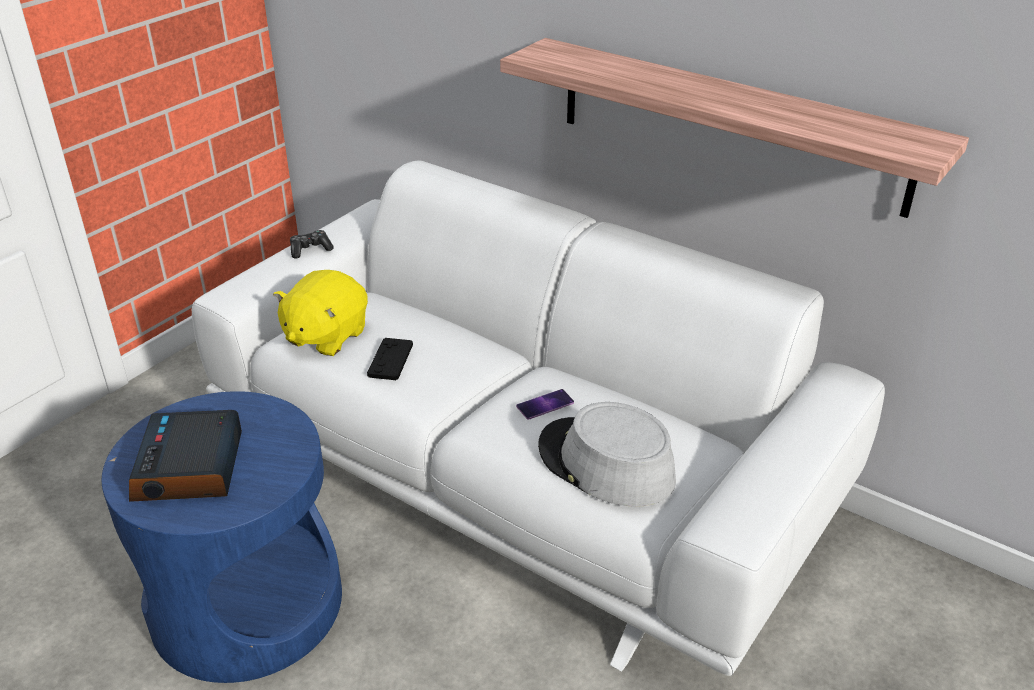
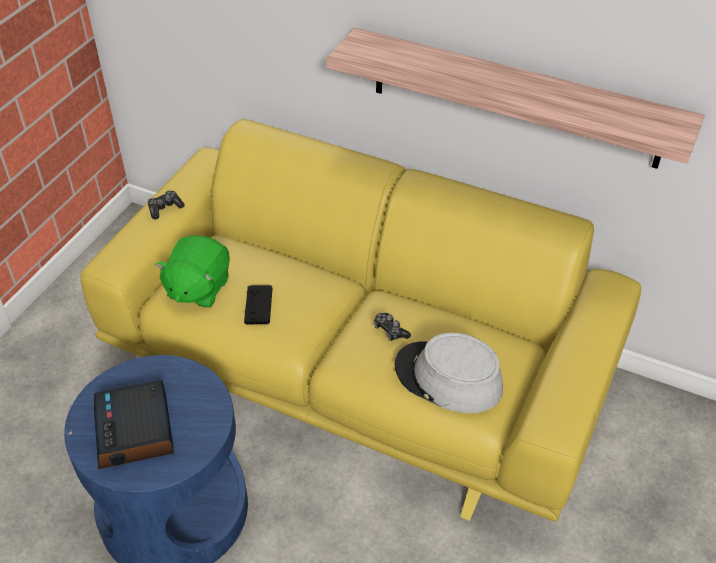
camera: 10 degrees left, 10 degrees up
(325, 336) = (198, 288): yellow plush toy -> green plush toy
(520, 479) = (360, 372): white sofa -> yellow sofa
(545, 404) = (390, 331): phone -> game controller

